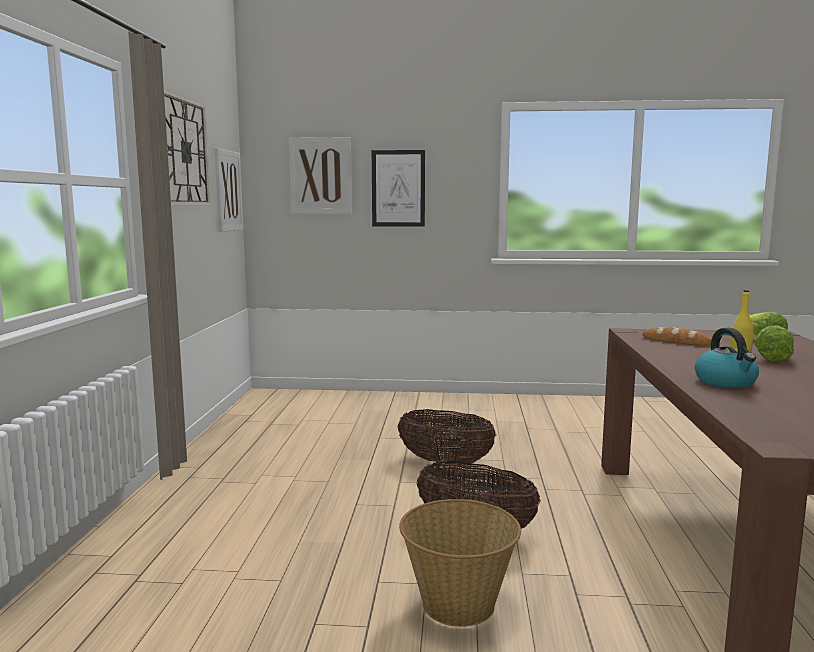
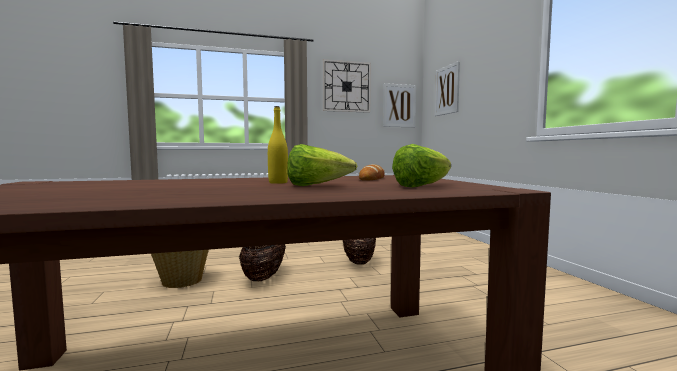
camera: 70 degrees right, 5 degrees down
(398, 188) = (479, 89): picture -> none
(726, 382) = (203, 181): kettle -> none

